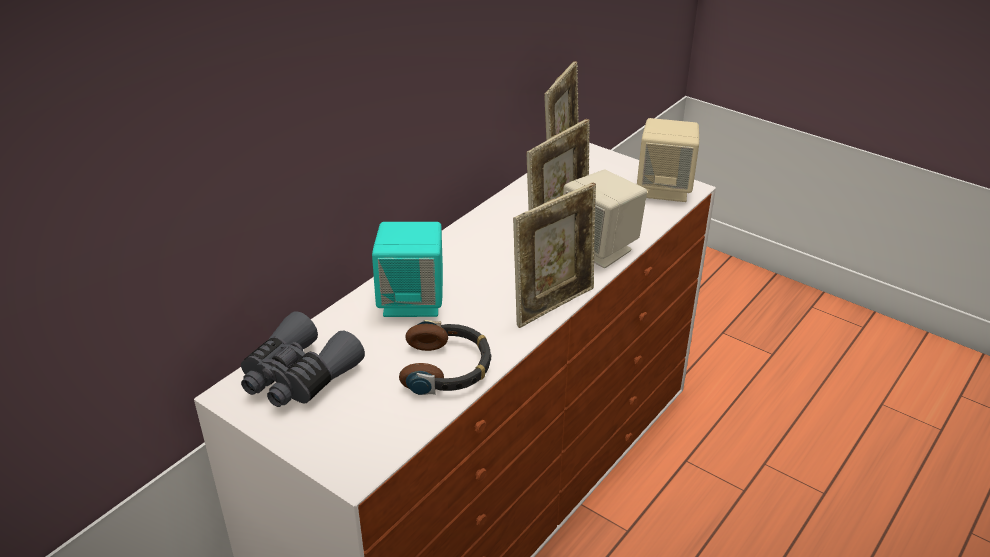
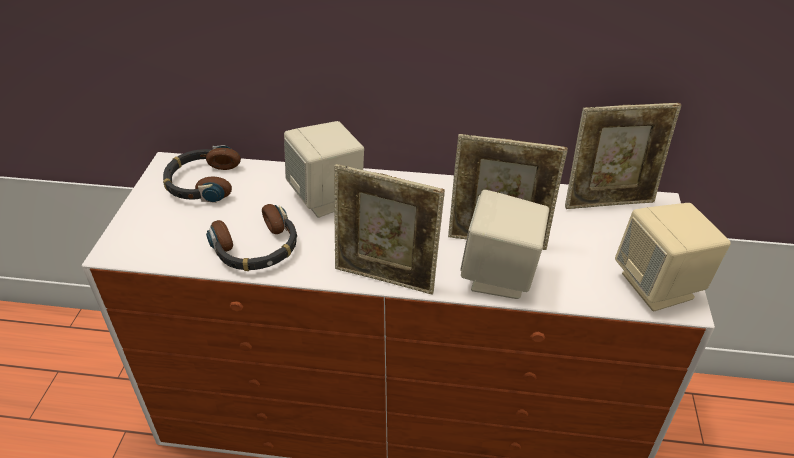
camera: 60 degrees right, 5 degrees up
(298, 377) = (202, 182): grey binoculars -> headphones
(412, 301) = (327, 197): turquoise speaker -> beige speaker

